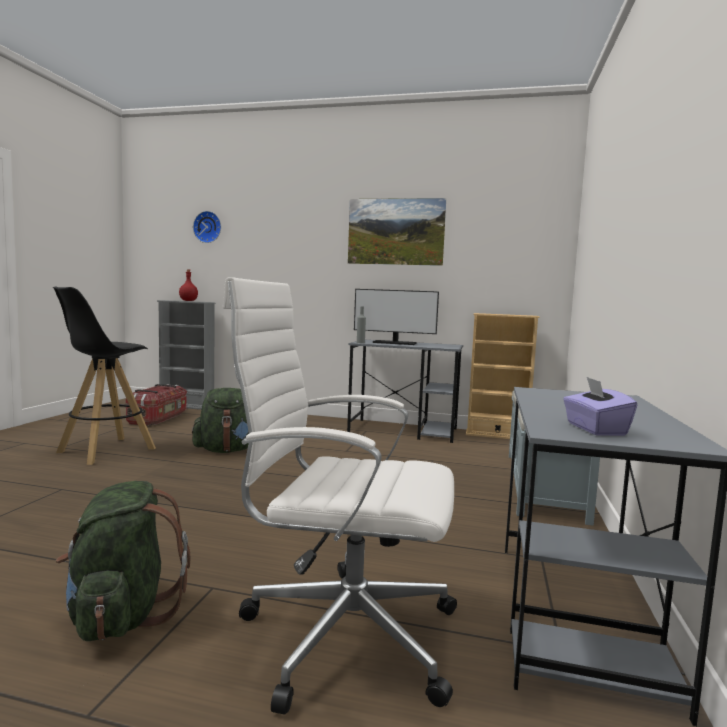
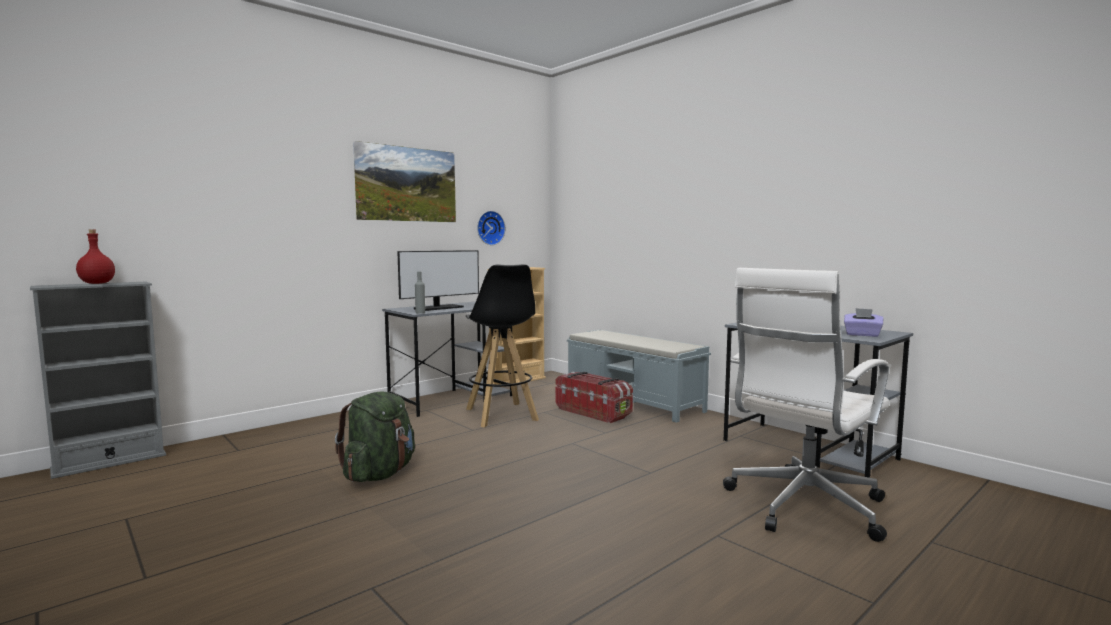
camera: 55 degrees left, 0 degrees up
(105, 451) = (240, 543): black stool -> black stool (501, 415)
(122, 615) = (743, 577): green backpack -> none
(158, 418) = (138, 489): storage box -> storage box (594, 412)
(208, 227) = (117, 158): wall clock -> wall clock (489, 228)

